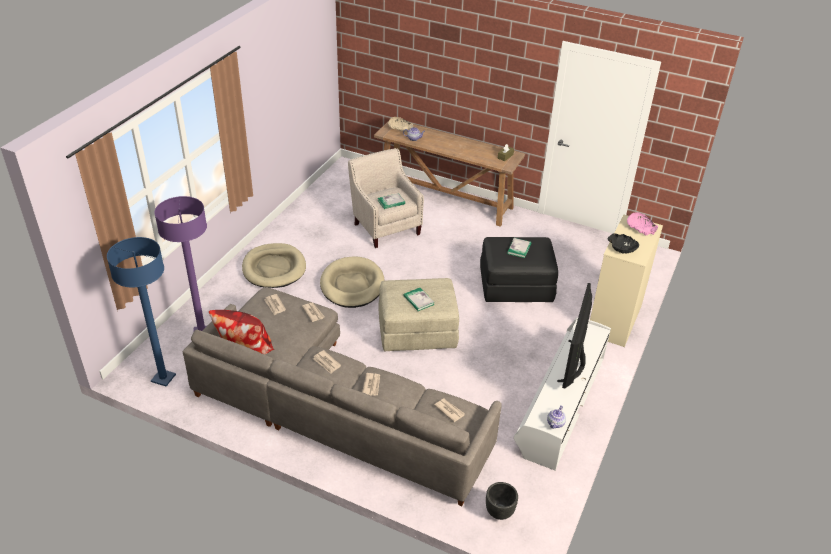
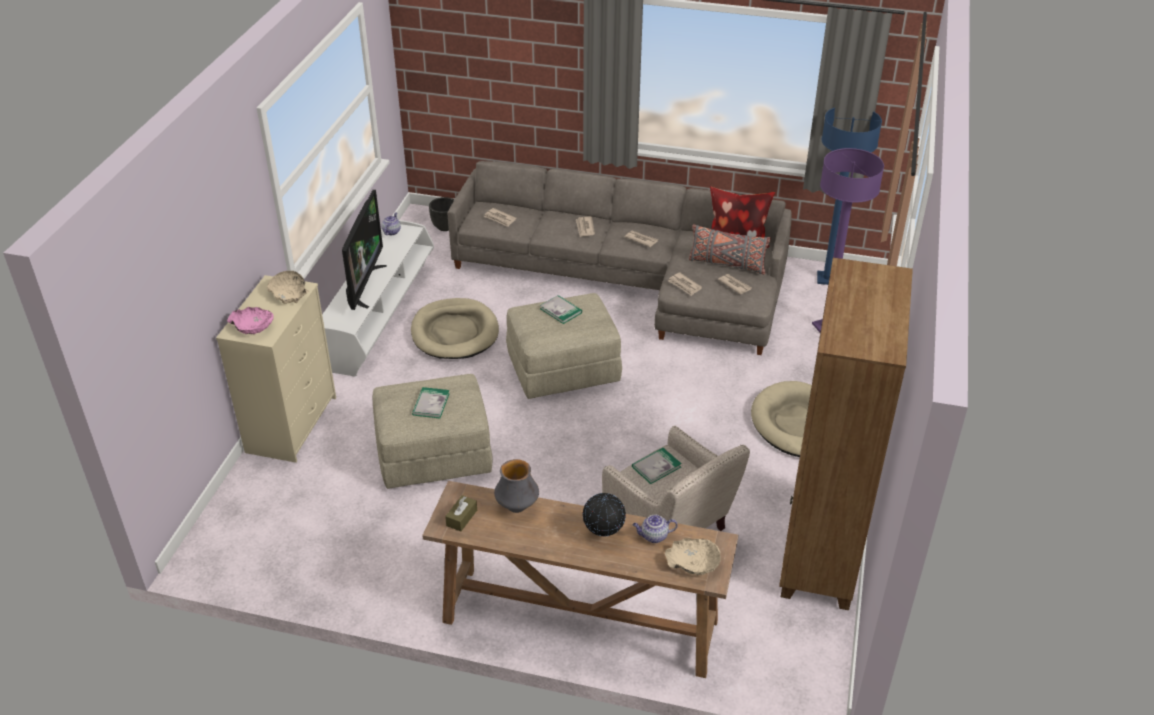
camera: 170 degrees right, 0 degrees up
(268, 326) = (727, 264): none -> grey pillow
(311, 207) = (819, 553): none -> brown bookcase
(352, 285) = (675, 417): beige dog bed -> beige dog bed (455, 332)
(437, 142) = (603, 533): none -> globe
(477, 157) = (517, 507): none -> vase
(516, 286) = (433, 455): black ottoman -> beige ottoman
(622, 248) = (289, 293): black bowl -> beige bowl

